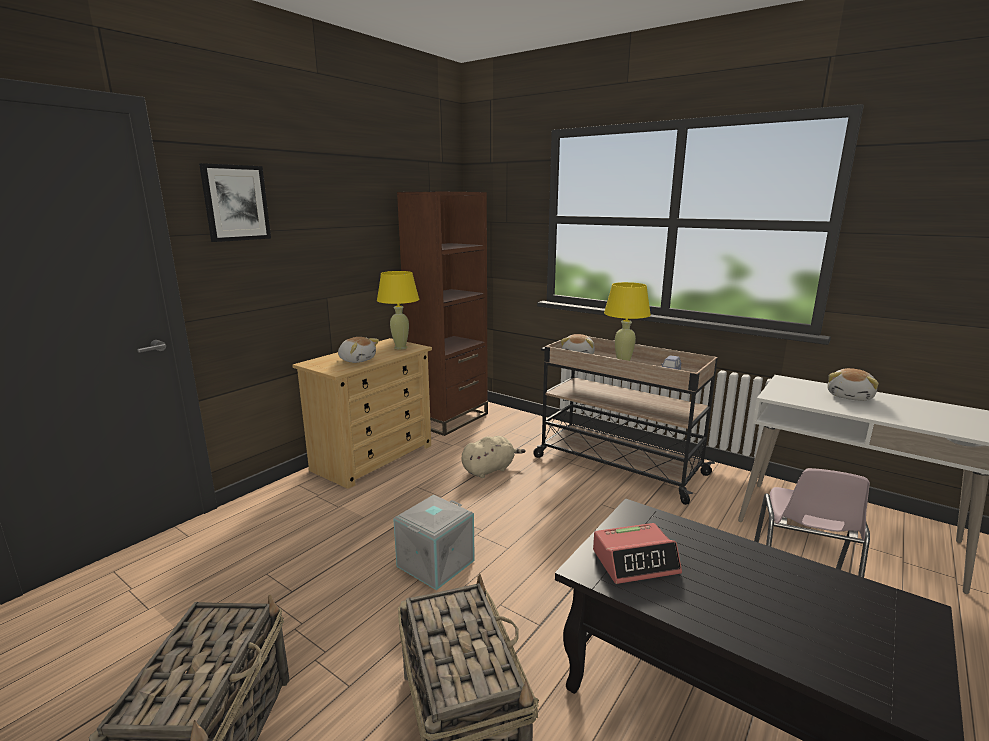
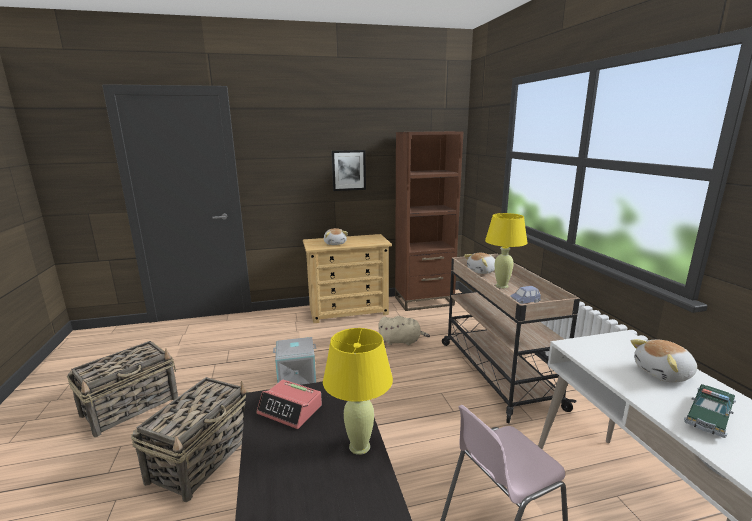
camera: 40 degrees right, 0 degrees up
(235, 203) = (274, 141): picture -> picture (348, 170)
(400, 347) = (373, 241): yellow table lamp -> yellow table lamp (359, 447)
(916, 414) = (708, 416): none -> toy car

